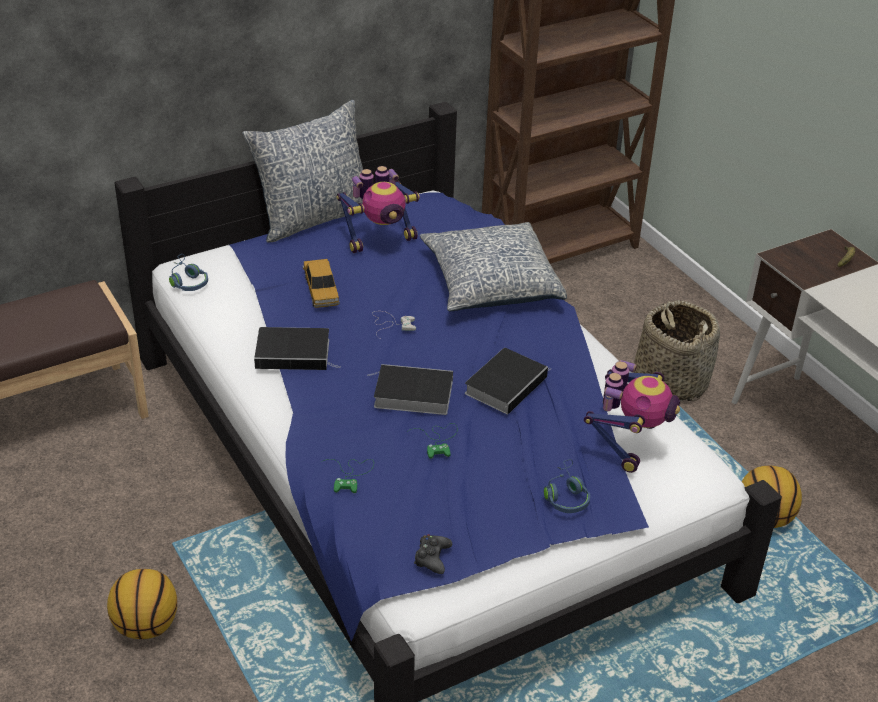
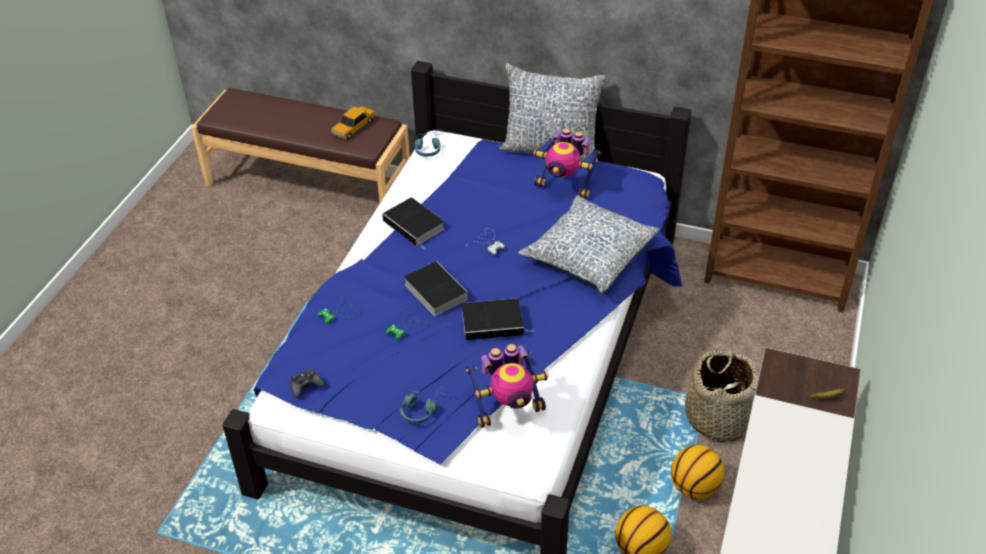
camera: 50 degrees right, 5 degrees up
(146, 626) = (242, 335): basketball -> basketball (695, 487)
(321, 289) = (484, 197): toy car -> toy car (353, 127)

